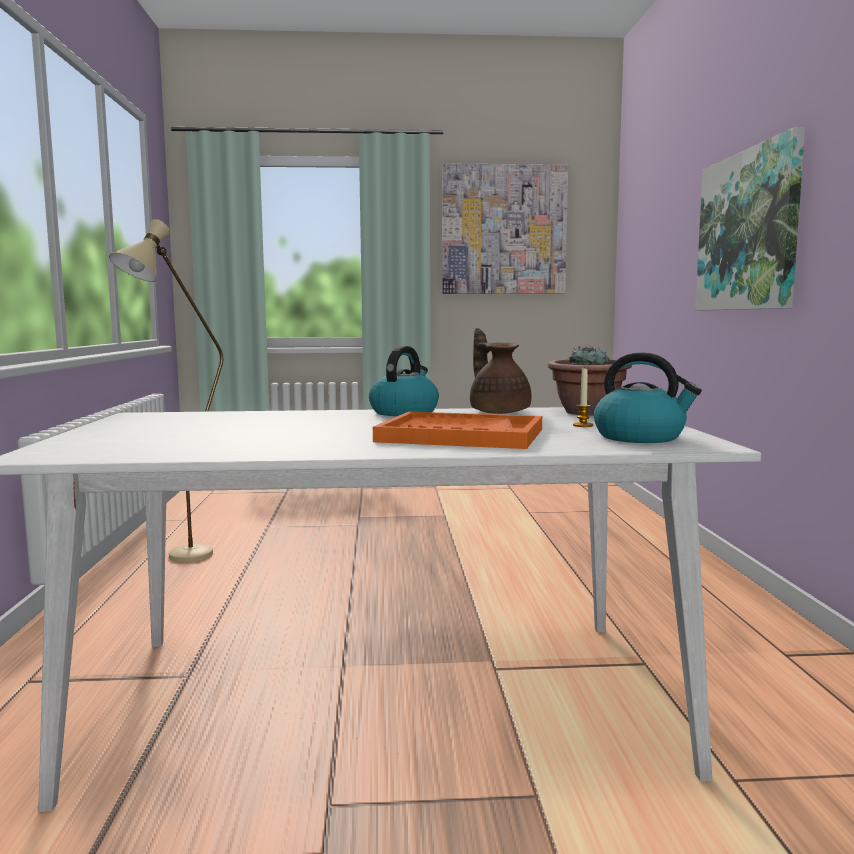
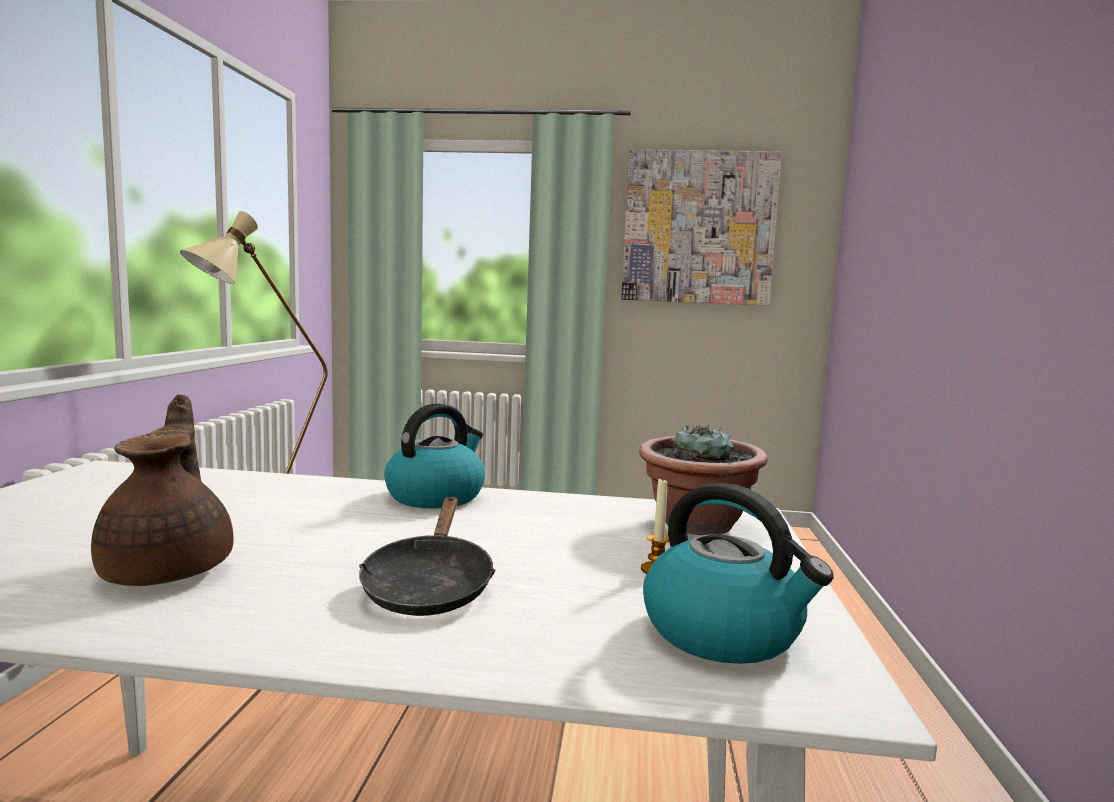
camera: 10 degrees right, 0 degrees up
(461, 435) = (429, 586): orange tray -> black frying pan
(498, 412) = (567, 508): brown teapot -> brown teapot (171, 569)
(748, 231) = (999, 246): picture -> none

